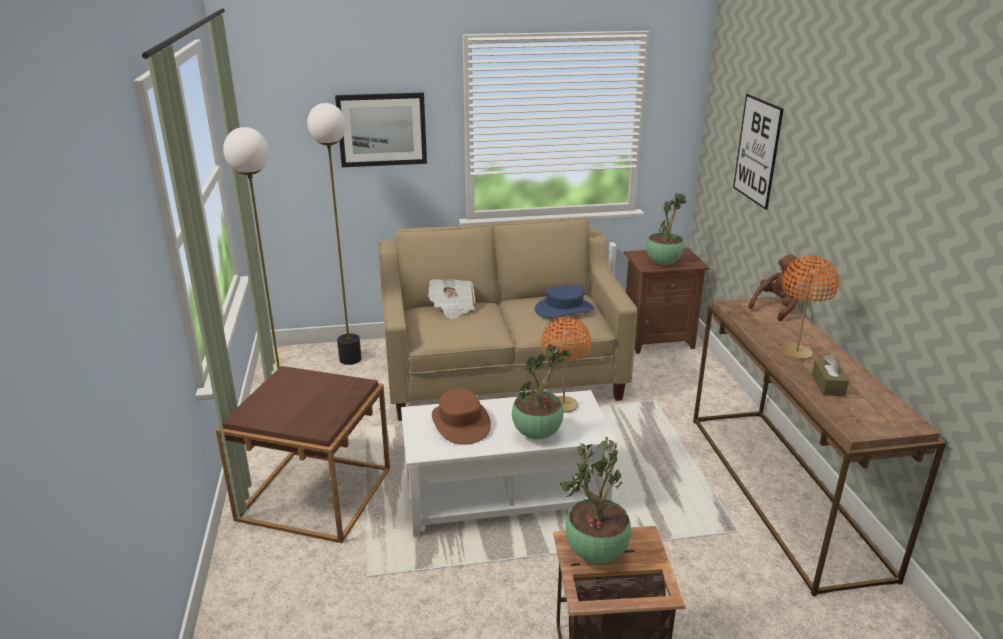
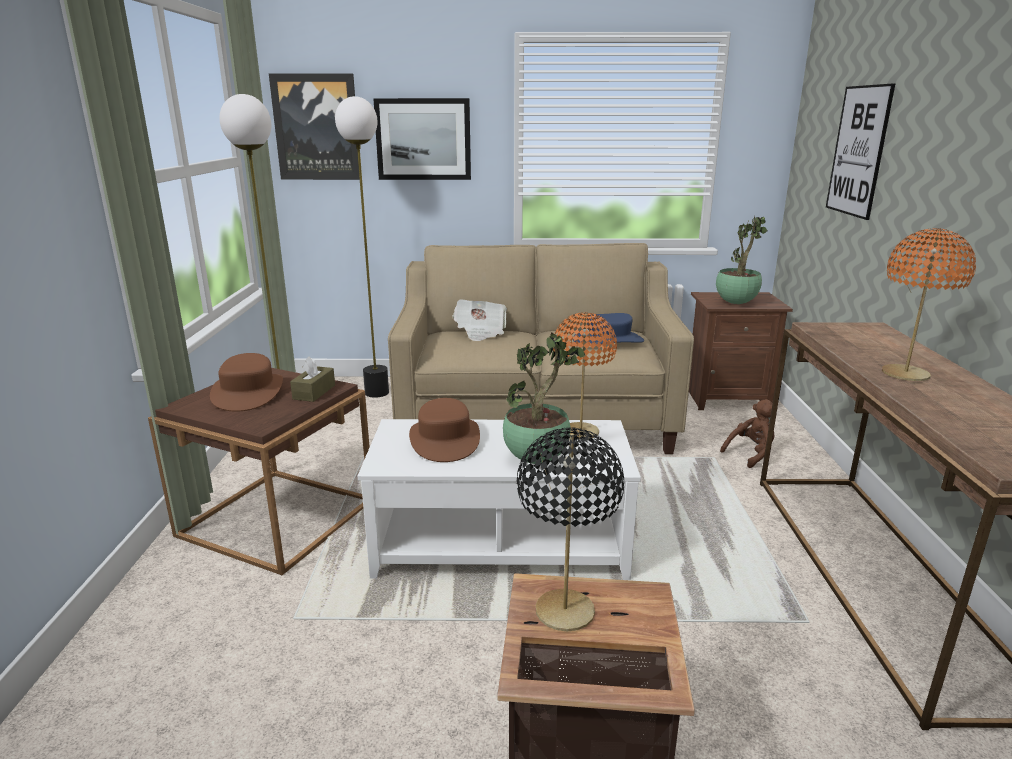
camera: 10 degrees right, 5 degrees down
(281, 123) = (317, 127): none -> picture
(290, 397) = (248, 392): none -> brown hat
(595, 555) = (565, 612): potted plant -> black table lamp
(776, 308) = (876, 332): brown plush toy -> brown plush toy (751, 454)
(828, 385) = (955, 410): brown tissue box -> brown tissue box (314, 392)

